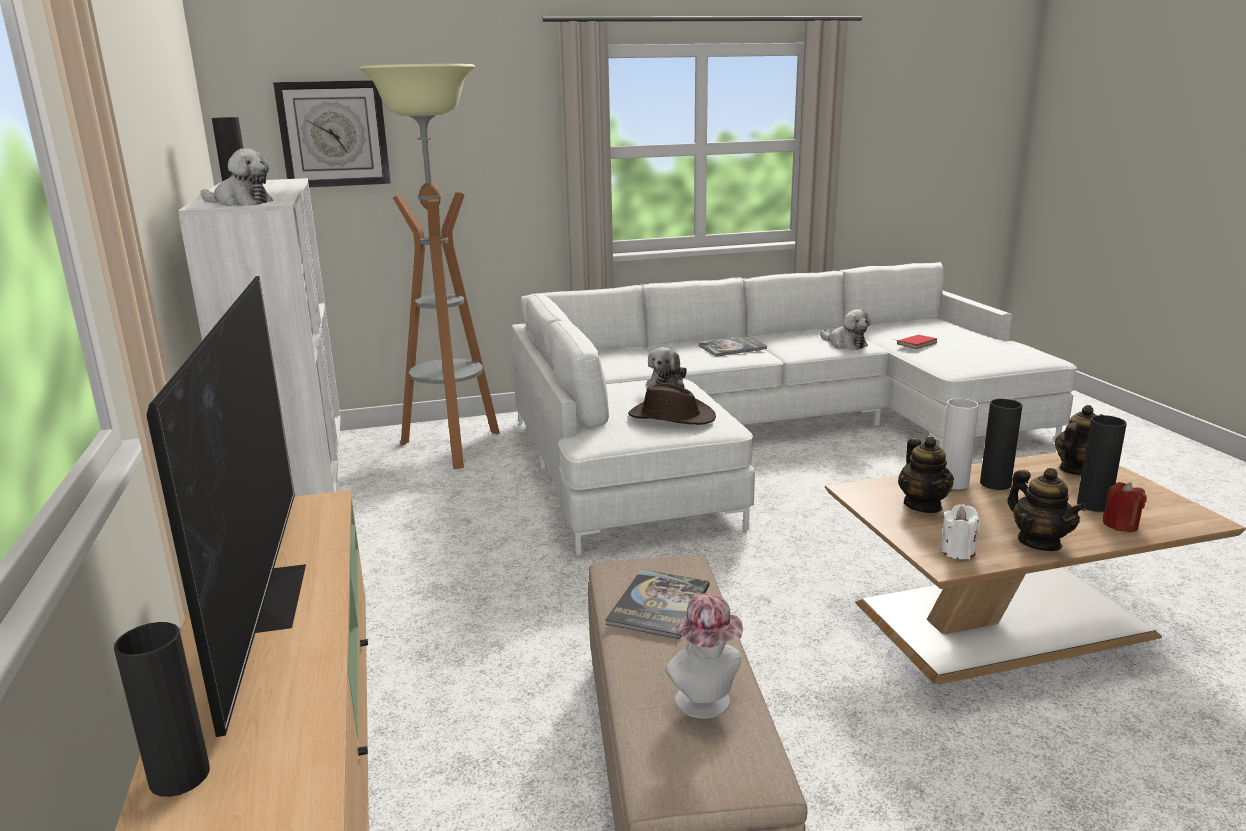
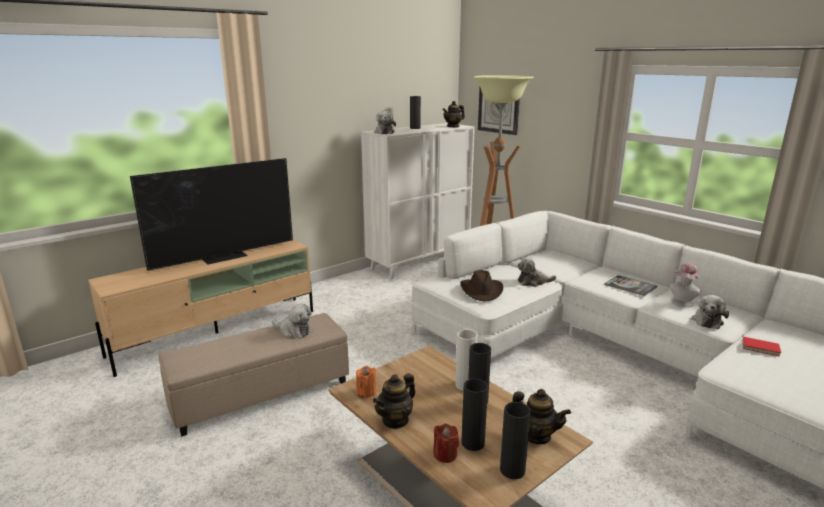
camera: 65 degrees right, 0 degrees up
(180, 776) = (135, 273): black vase -> black vase (512, 470)
(659, 605) = (293, 331): book -> plush toy
(707, 705) = (223, 353): hat -> hat (682, 304)
(923, 505) = (422, 377): teapot -> teapot (453, 126)
(957, 551) = (366, 392): white candle -> orange candle

